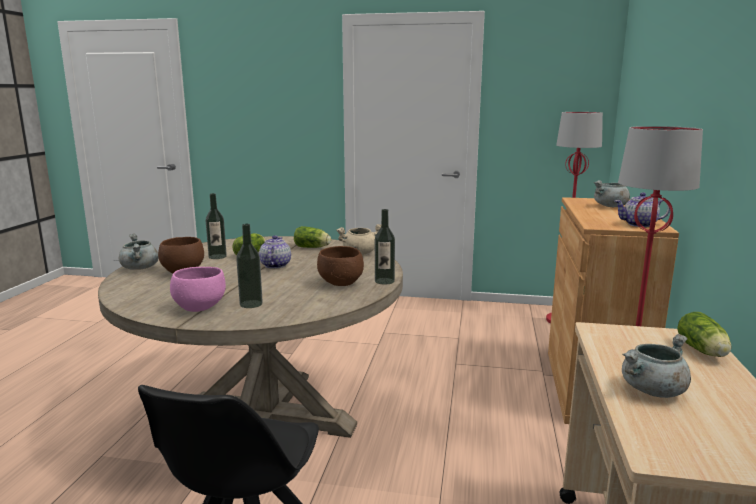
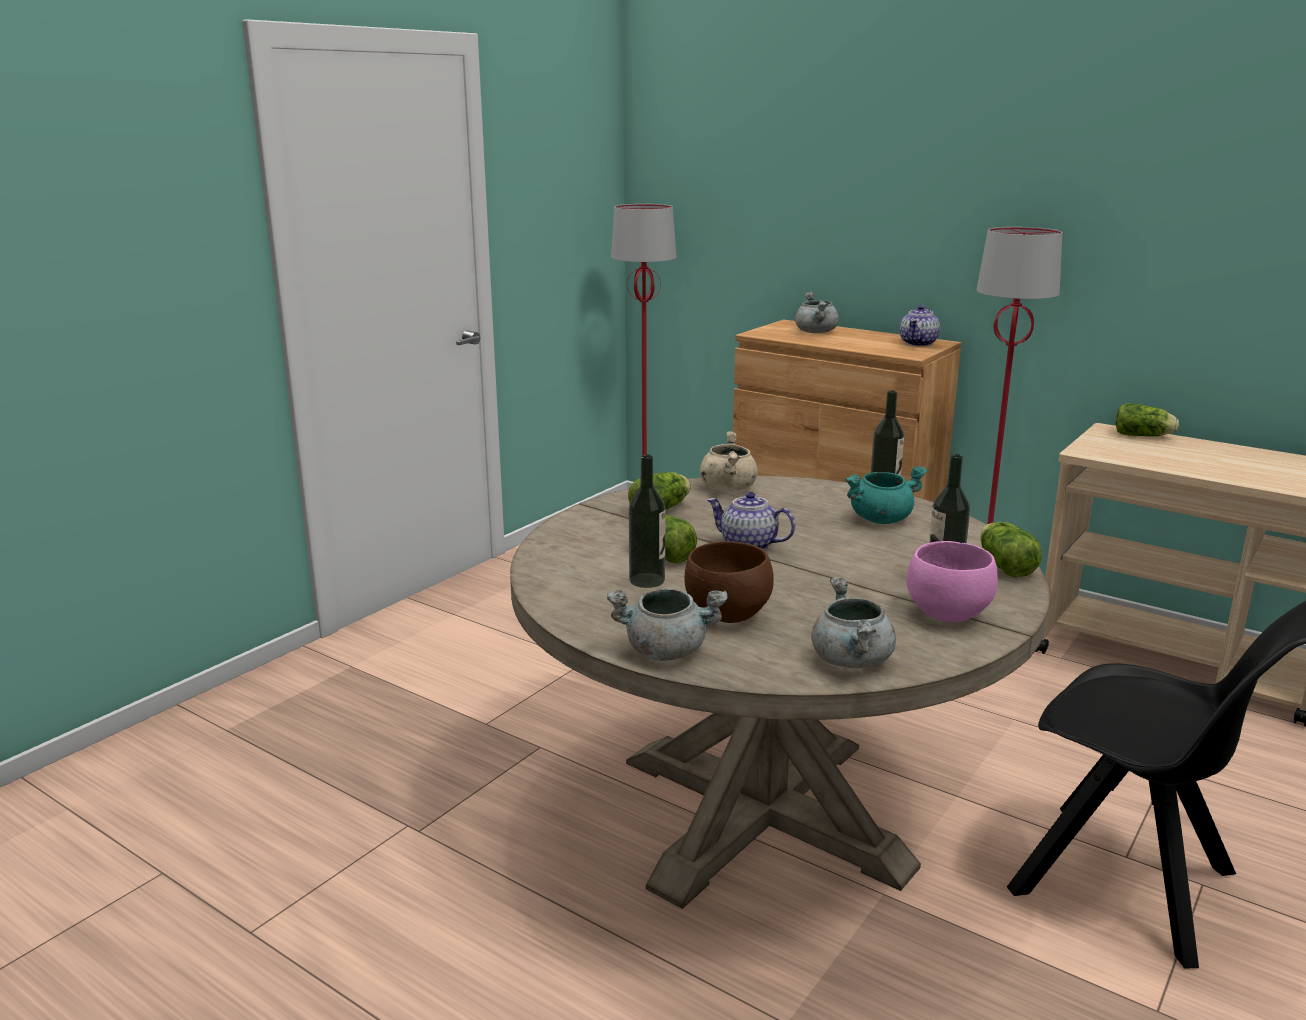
camera: 65 degrees left, 5 degrees up
(286, 316) = (1004, 565): none -> lettuce
(342, 284) = (881, 519): brown bowl -> turquoise cooking pot
(652, 391) = (1225, 469): grey cooking pot -> grey cooking pot (852, 661)

